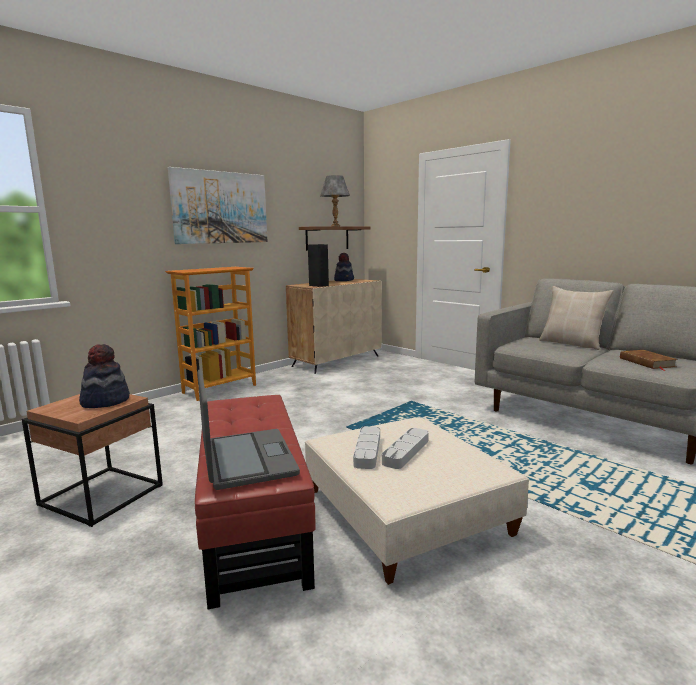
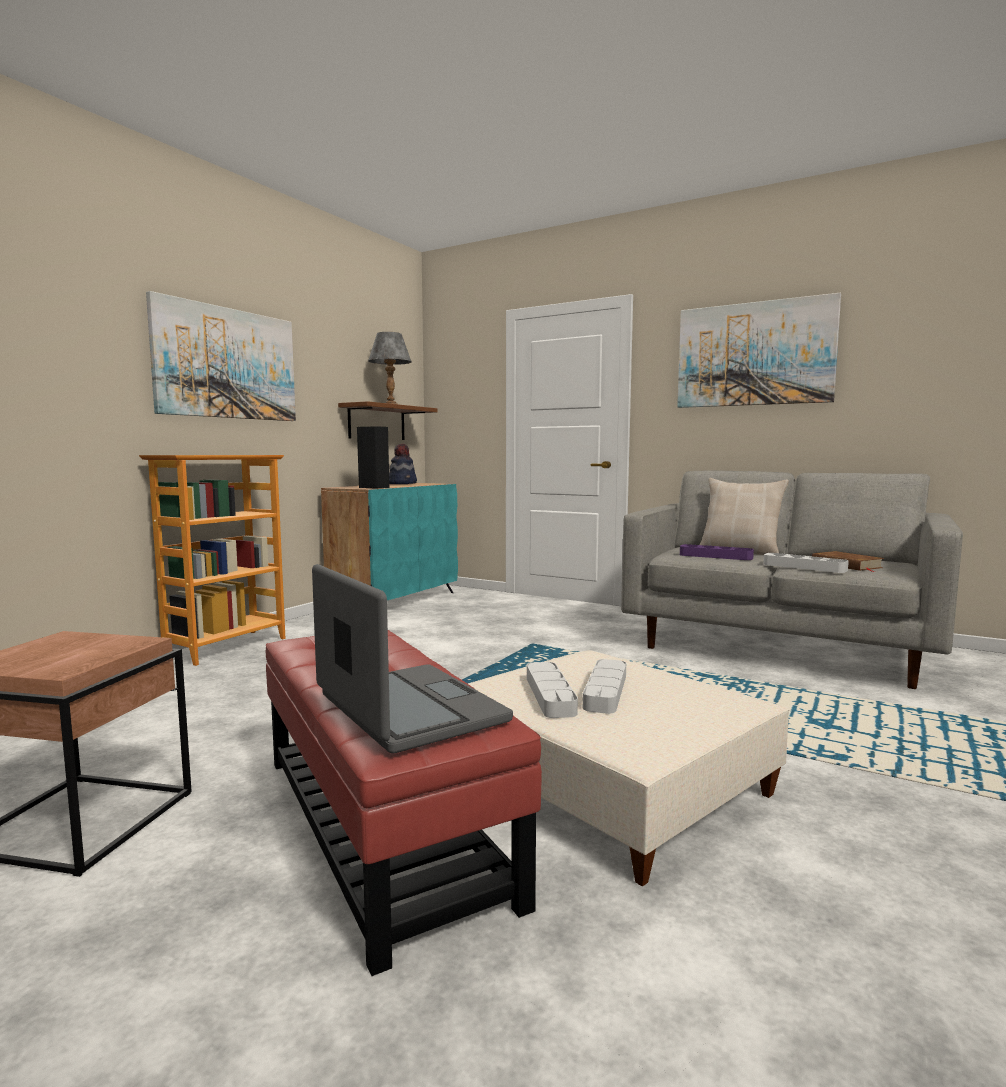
camera: 15 degrees left, 5 degrees down
(105, 401) = (93, 647): hat -> none
(336, 361) = (395, 601): beige cabinet -> turquoise cabinet
(546, 348) = (715, 556): none -> purple tray
(602, 186) = (754, 354): none -> picture
(608, 362) = (804, 567): none -> grey tray

